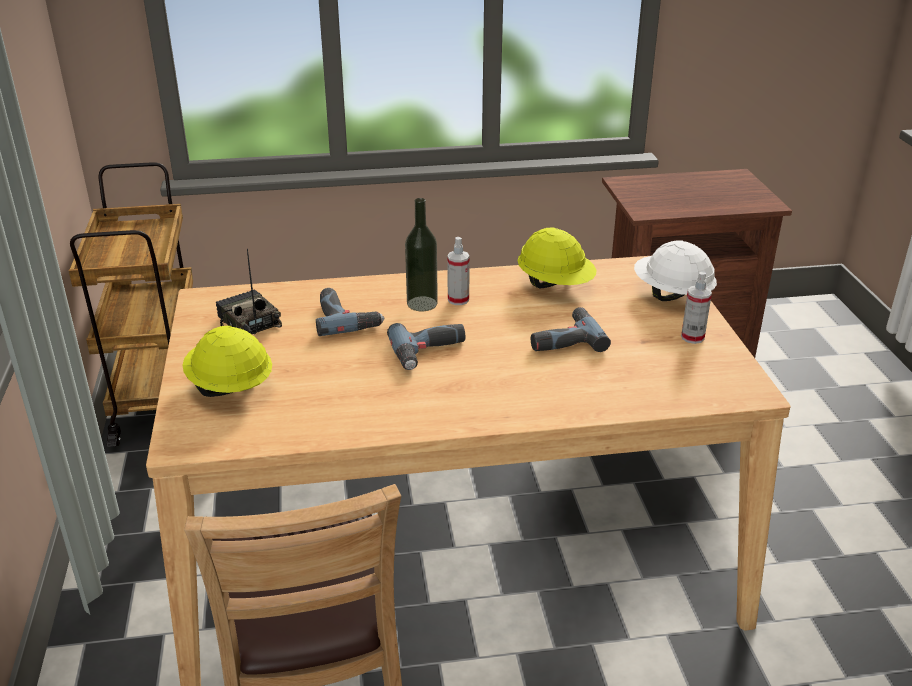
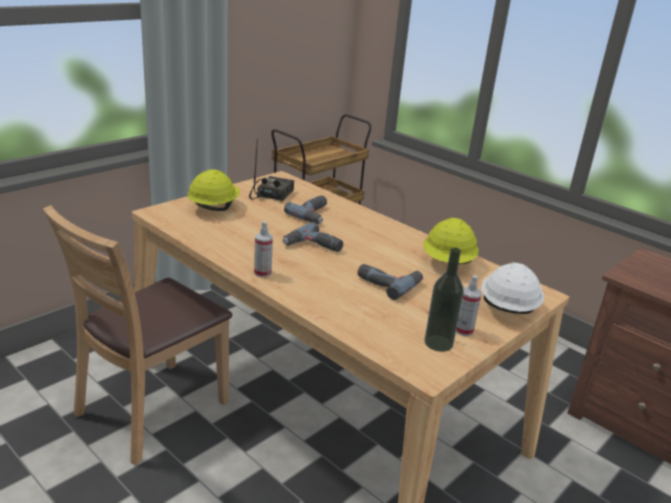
camera: 50 degrees right, 5 degrees down
(422, 304) = (360, 229): bottle -> bottle (438, 343)
(458, 300) = (381, 238): spray bottle -> spray bottle (262, 273)

